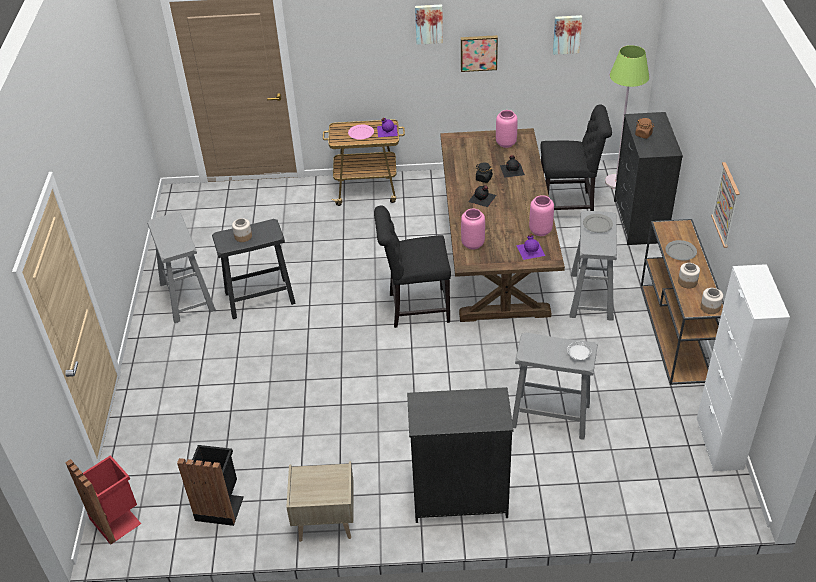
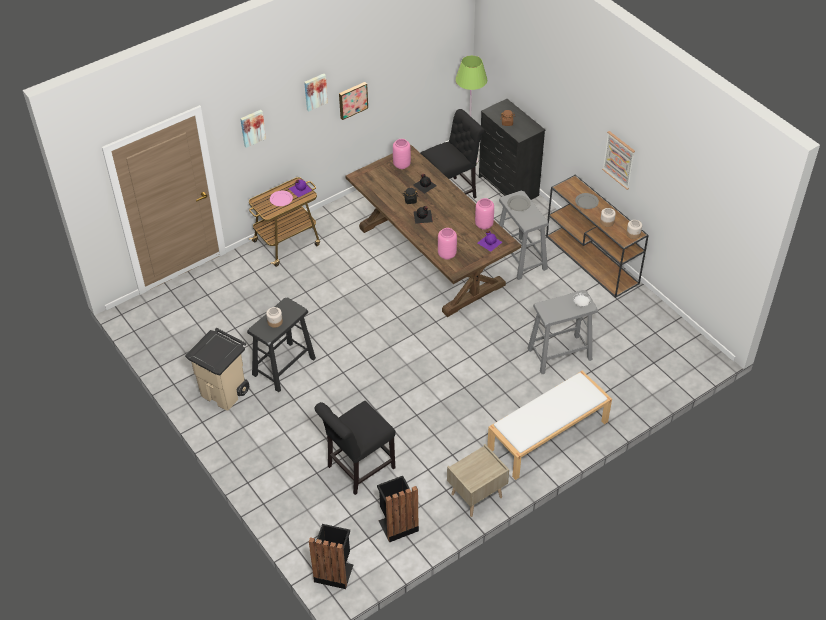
camera: 35 degrees left, 5 degrees up
(117, 520) = (334, 571): red trash can -> black trash can
(187, 297) = (225, 392): grey stool -> beige trash can
(415, 308) = (407, 321): black chair -> black chair (358, 469)
(460, 498) = (547, 436): black dresser -> white bench
(567, 34) = (413, 62): picture -> picture (252, 127)
(719, 443) = (671, 322): white cabinet -> none

